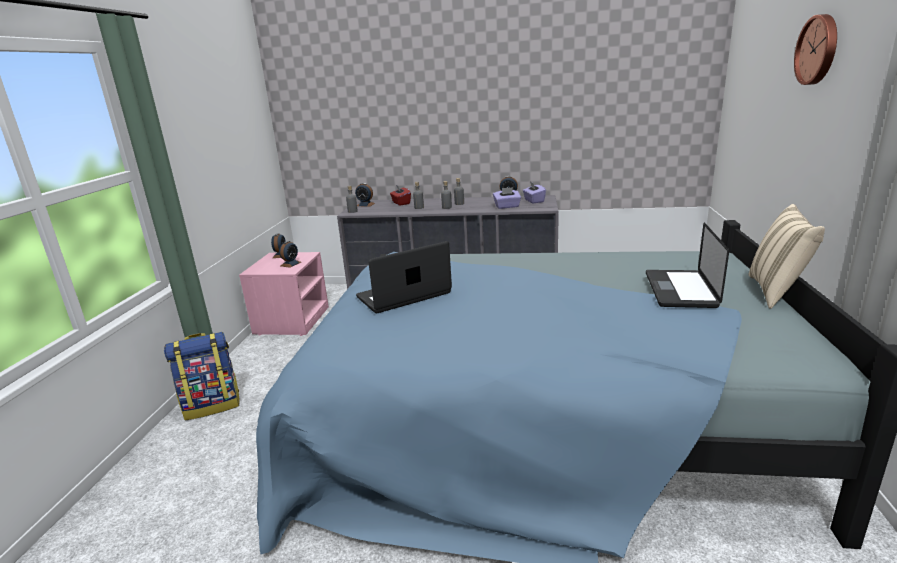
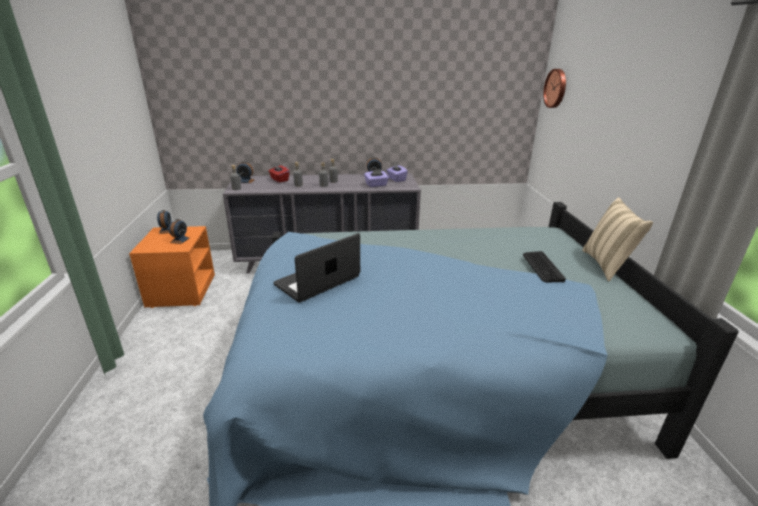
camera: 15 degrees left, 5 degrees up
(212, 405) = (122, 388): backpack -> none
(291, 320) = (181, 290): pink nightstand -> orange nightstand
(680, 290) = (542, 267): laptop -> keyboard
(818, 50) = (637, 76): wall clock -> wall clock (556, 88)

